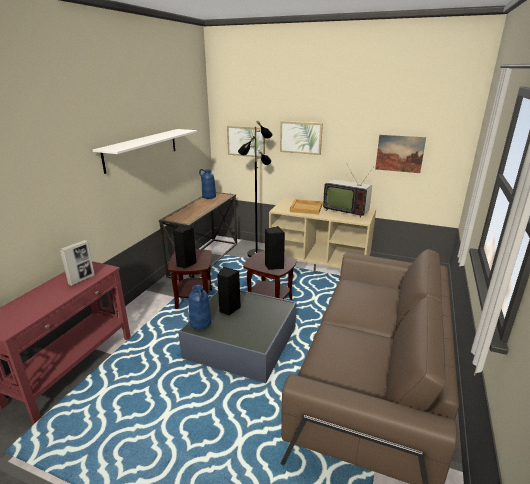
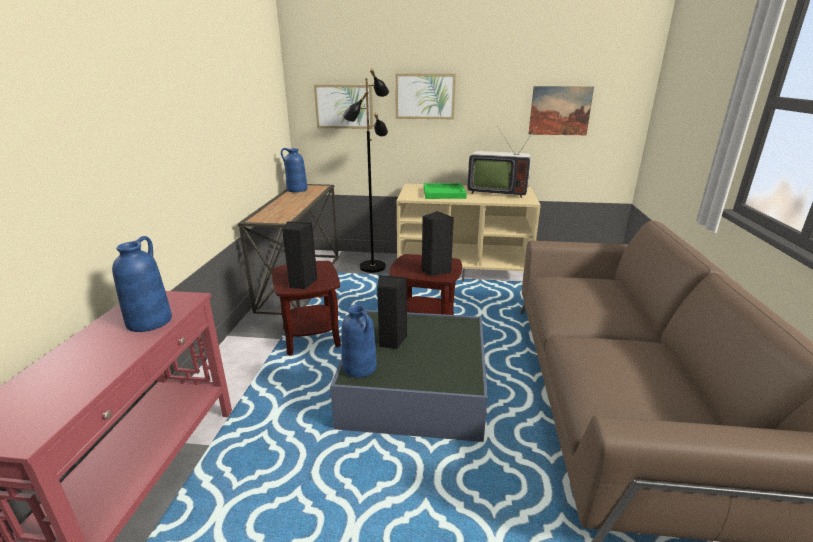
camera: 15 degrees left, 0 degrees up
(82, 280) = (149, 321): picture frame -> blue vase
(142, 149) = (206, 105): white shelf -> none
(306, 208) = (444, 193): beige tray -> green tray

